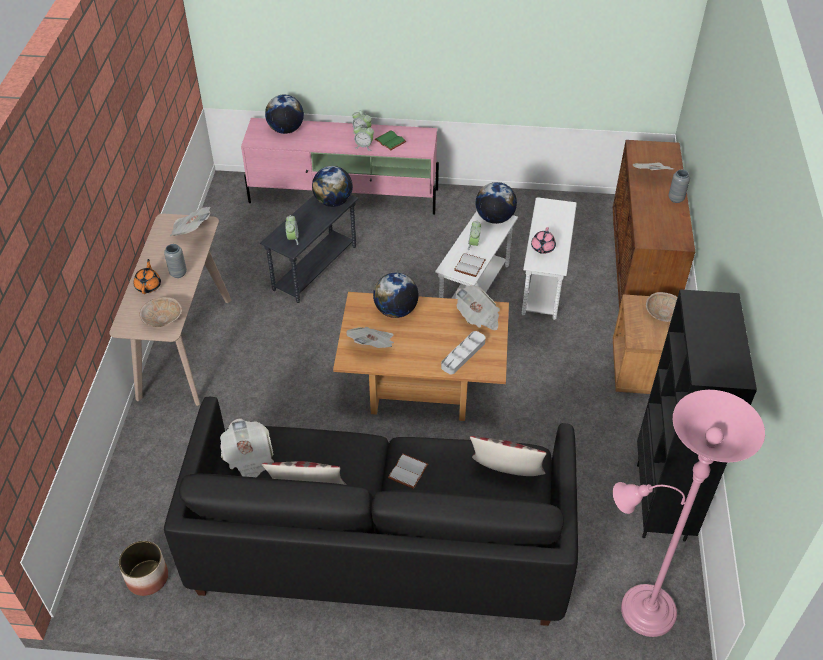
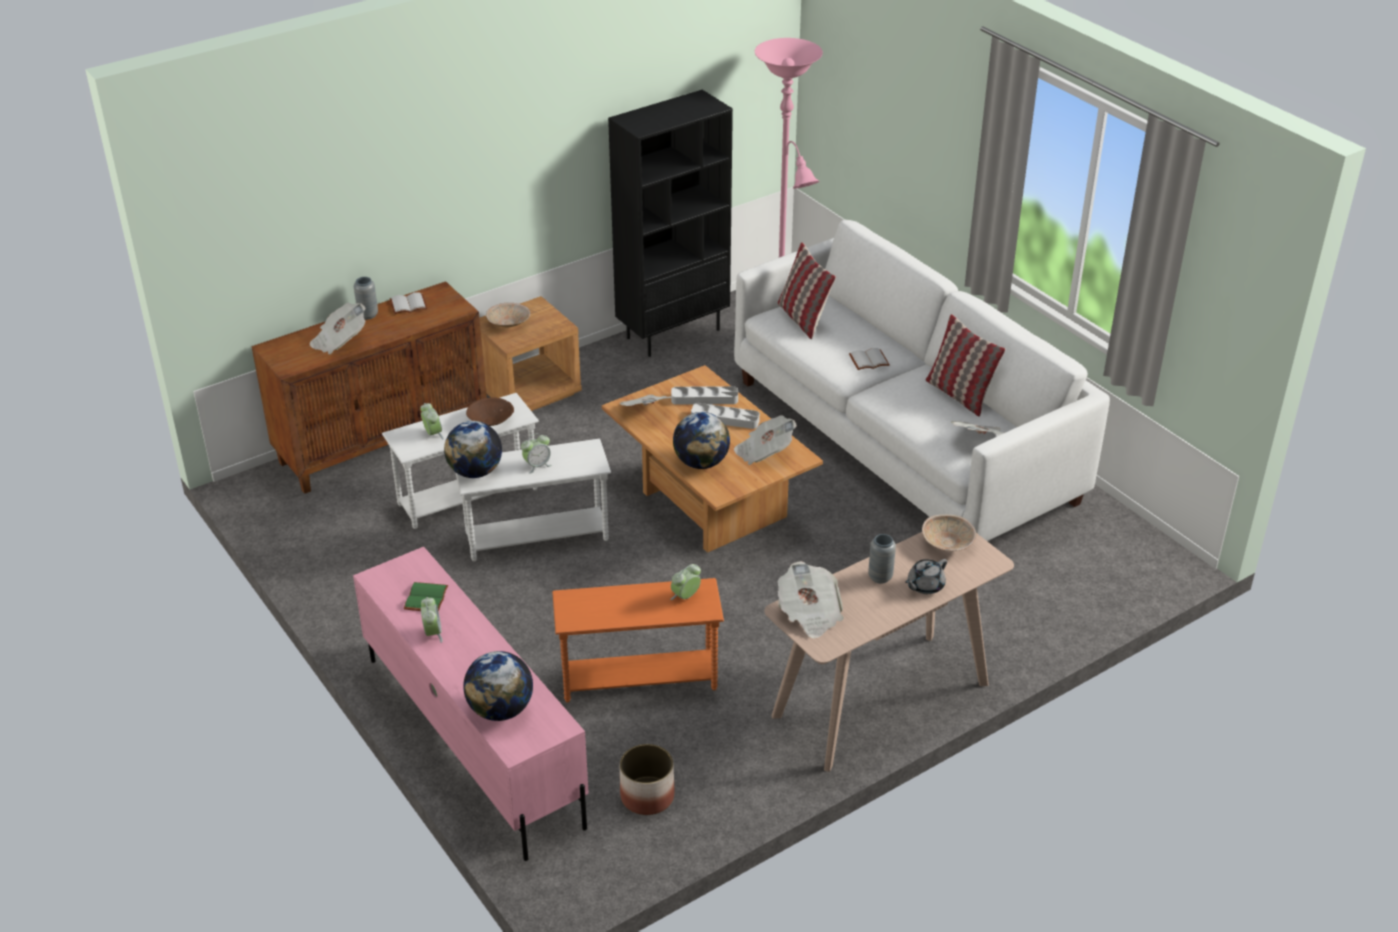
camera: 130 degrees left, 10 degrees down
(147, 578) = (1112, 540): planter -> planter (647, 796)
(148, 286) = (925, 586): orange teapot -> grey teapot
(314, 268) = (639, 679): grey side table -> orange side table
(333, 202) = (583, 604): globe -> none
(364, 146) = (462, 614): alarm clock -> alarm clock (432, 434)
(379, 544) = (903, 441): black sofa -> white sofa
(429, 350) = (725, 419): none -> grey tray
(469, 265) = (575, 453): white book -> white book (408, 305)
(542, 248) = (491, 421): pink teapot -> brown bowl

